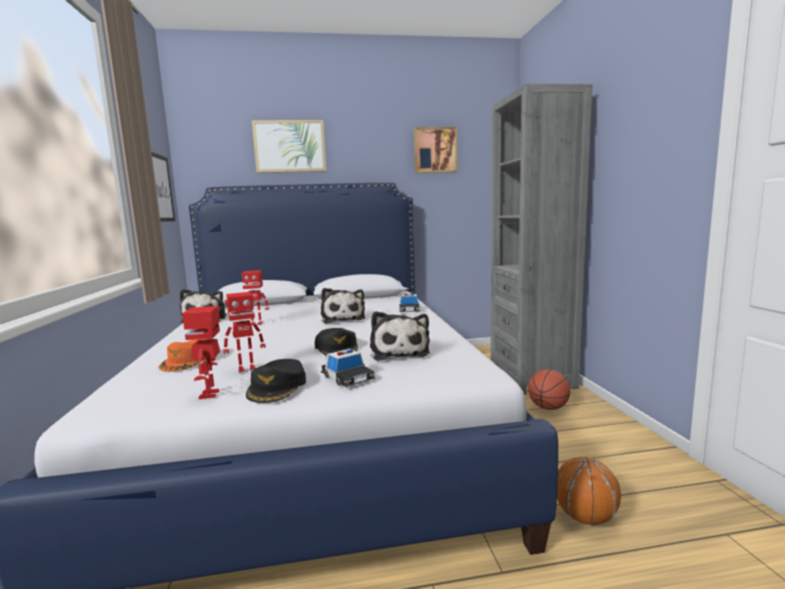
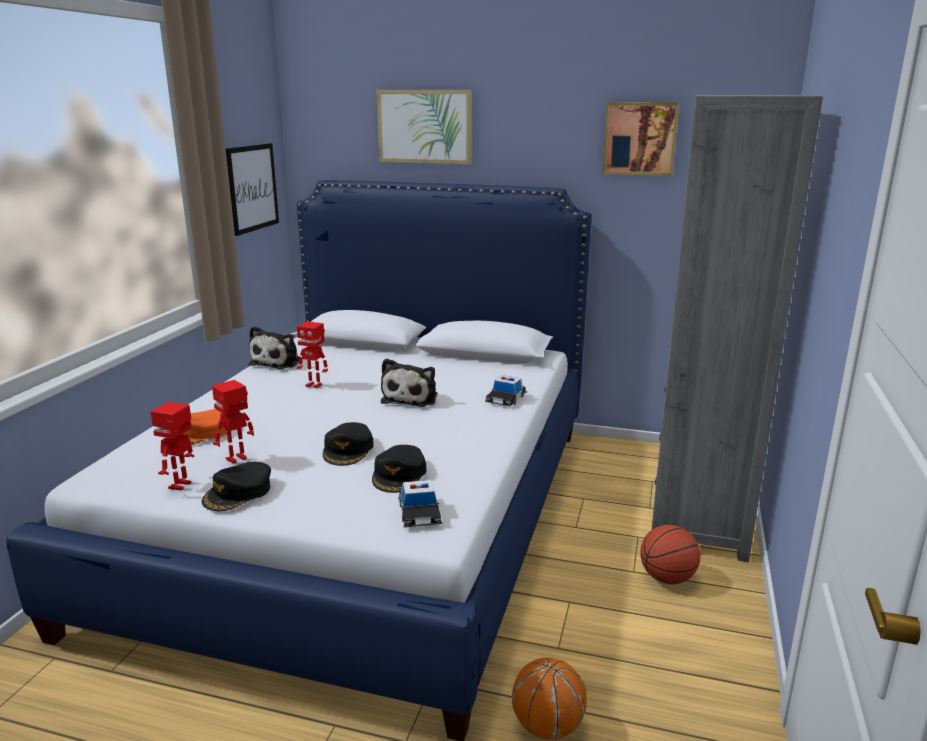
camera: 25 degrees right, 10 degrees up
(246, 368) = (237, 459): toy robot -> toy robot turned 135 degrees clockwise
(347, 378) = (307, 499): toy car -> toy car (419, 513)
(399, 352) = (399, 475): plush toy -> black cap

